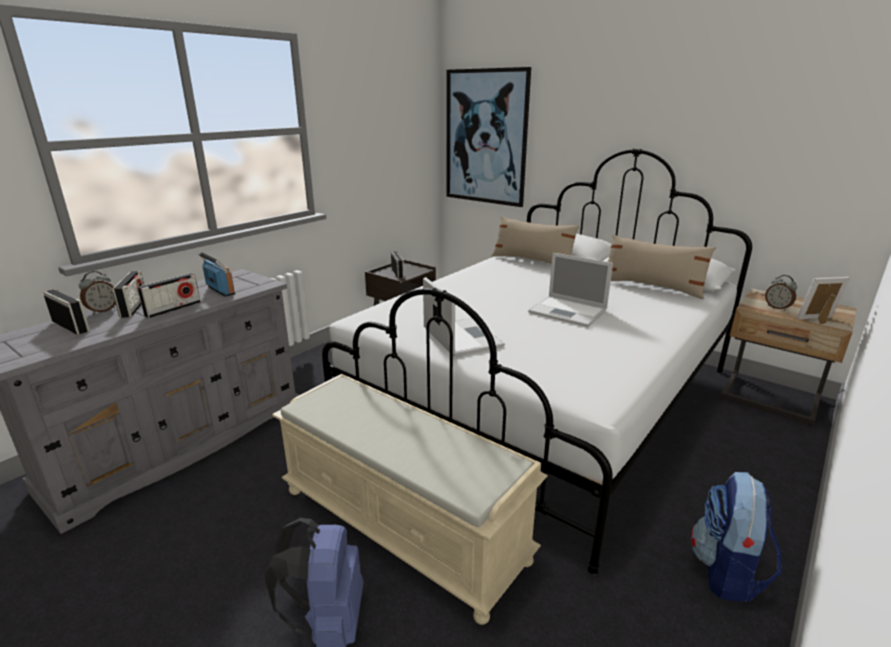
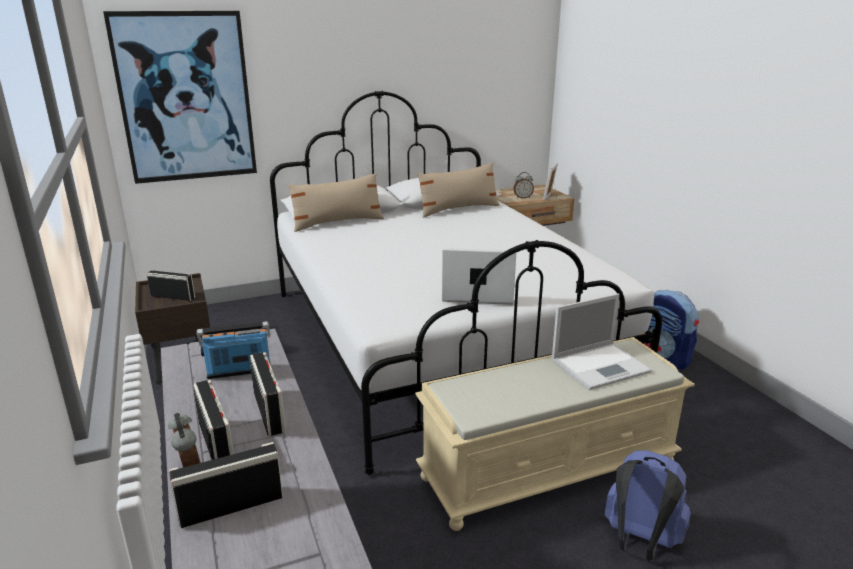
camera: 60 degrees left, 0 degrees up
(134, 307) = (216, 444): radio -> radio turned 45 degrees clockwise
(569, 312) = (471, 245): laptop -> laptop (601, 366)

